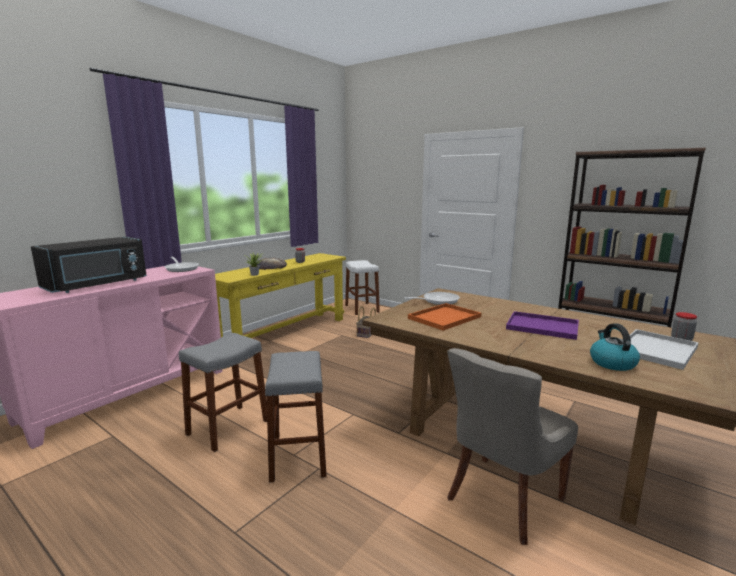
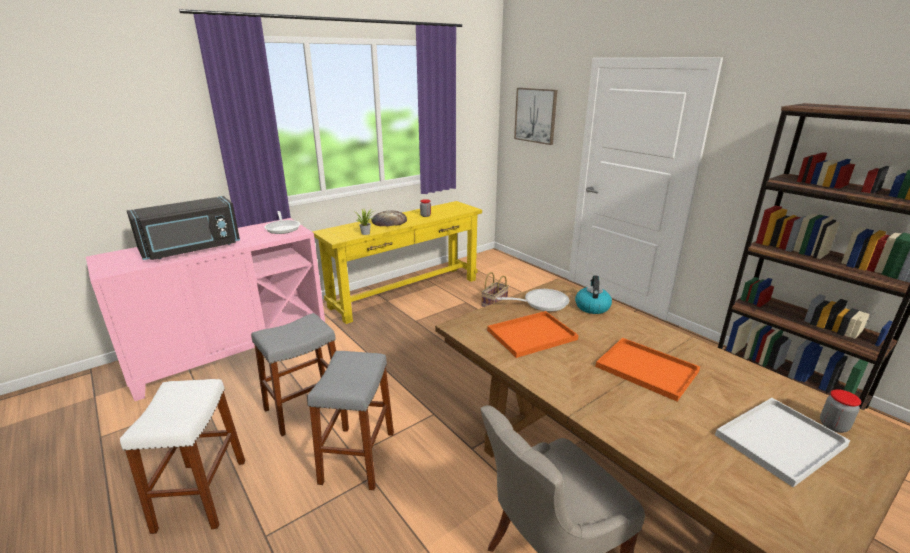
camera: 15 degrees right, 10 degrees up
(361, 308) = (503, 266): white stool -> white stool (201, 494)
(379, 181) = (535, 115): none -> picture
(544, 326) = (648, 369): purple tray -> orange tray
(611, 363) = (696, 454): kettle -> kettle (592, 307)

